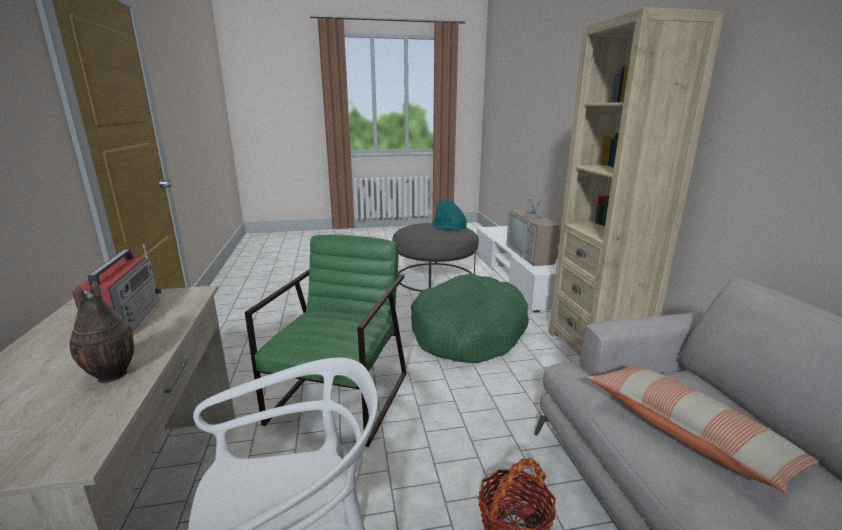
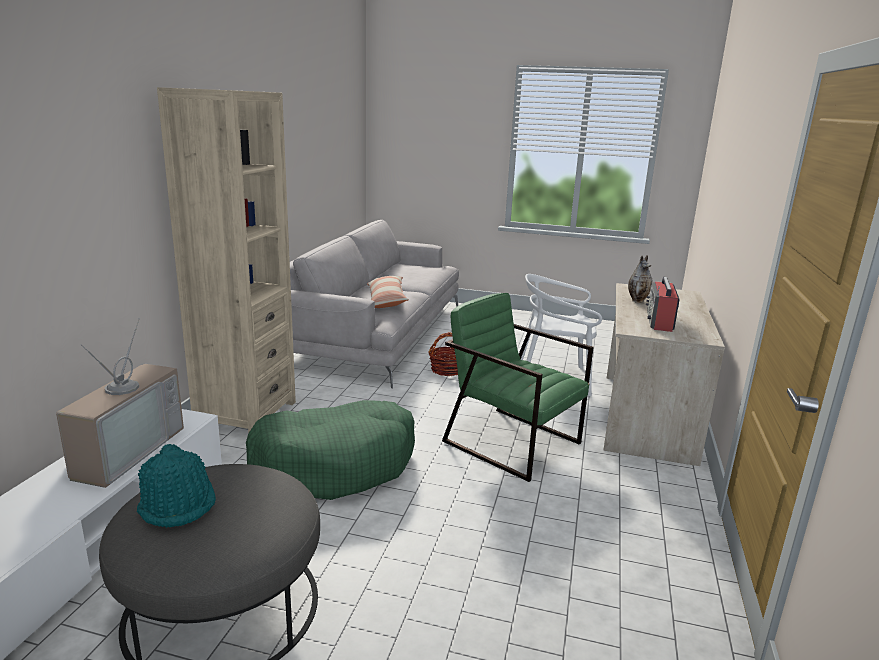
camera: 155 degrees left, 0 degrees up
(341, 397) = (512, 442): green armchair -> green armchair turned 90 degrees clockwise

